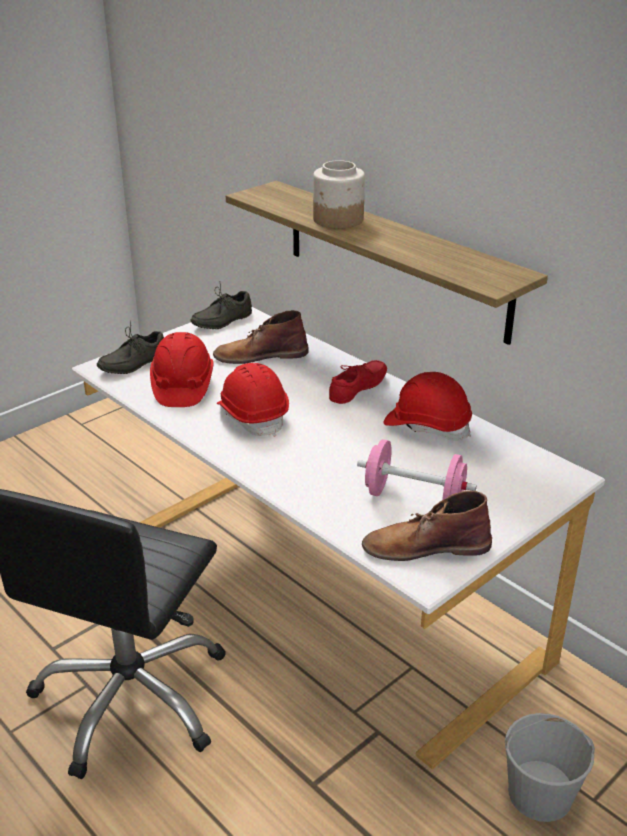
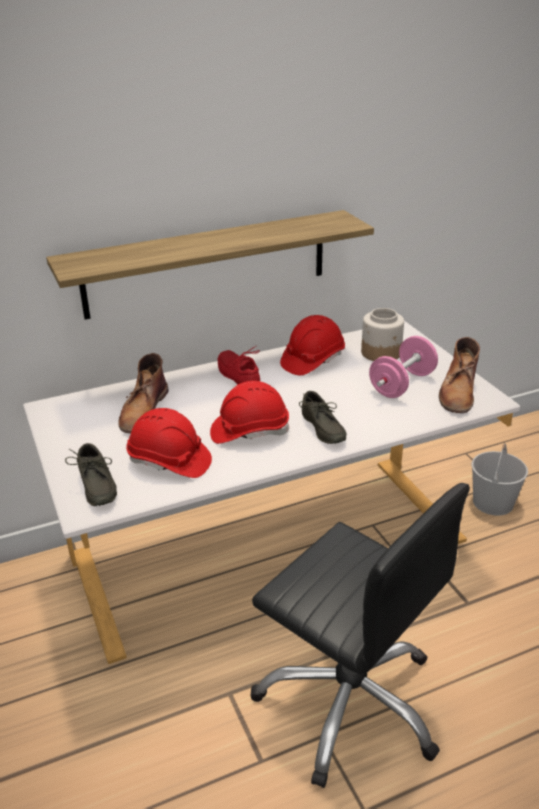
camera: 70 degrees left, 0 degrees up
(220, 320) = (51, 421): grey shoe -> grey shoe (320, 429)
(338, 220) = (180, 247): jar -> jar (381, 353)

